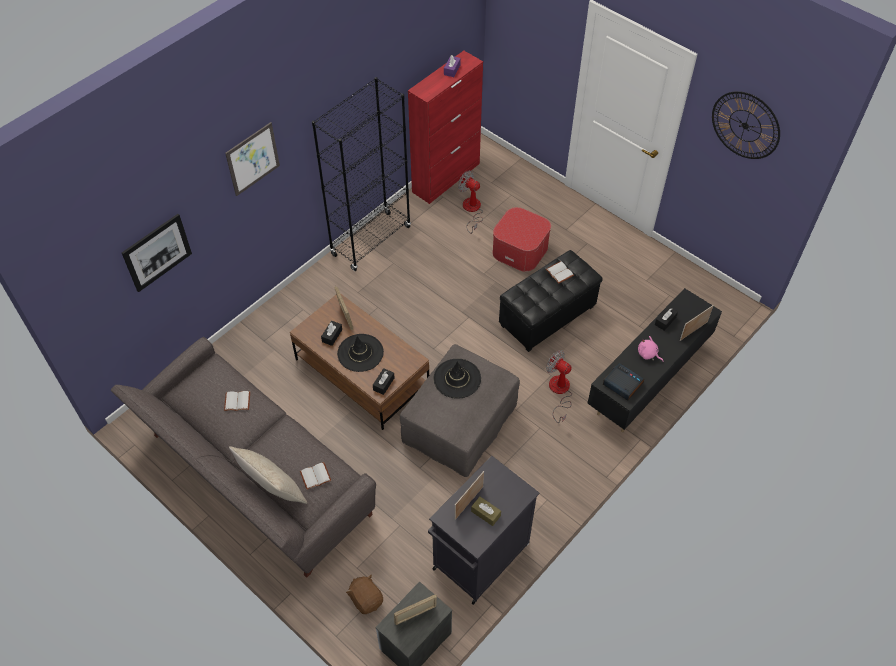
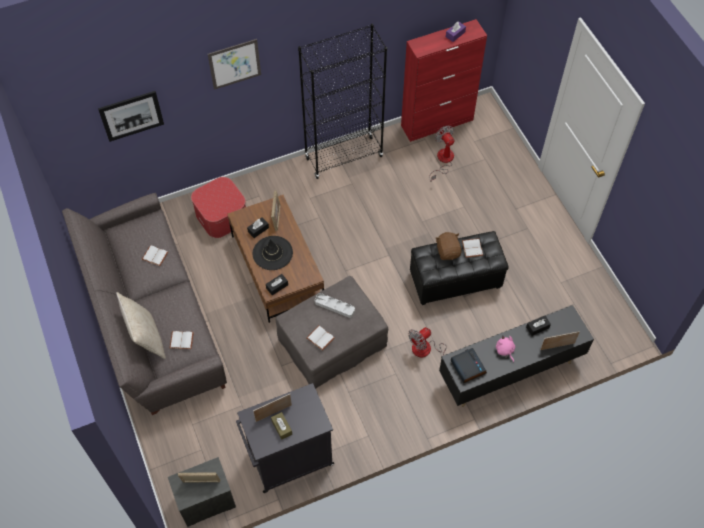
camera: 25 degrees right, 5 degrees up
(366, 599) = (186, 451): brown plush toy -> brown plush toy (448, 251)
(457, 379) = (334, 306): black hat -> grey tray
(459, 416) = (319, 338): none -> white book
(520, 250) = (465, 212): ottoman -> ottoman (221, 216)
(559, 392) = (428, 350): fan -> fan turned 105 degrees counterclockwise
(745, 125) = (667, 183): wall clock -> none

